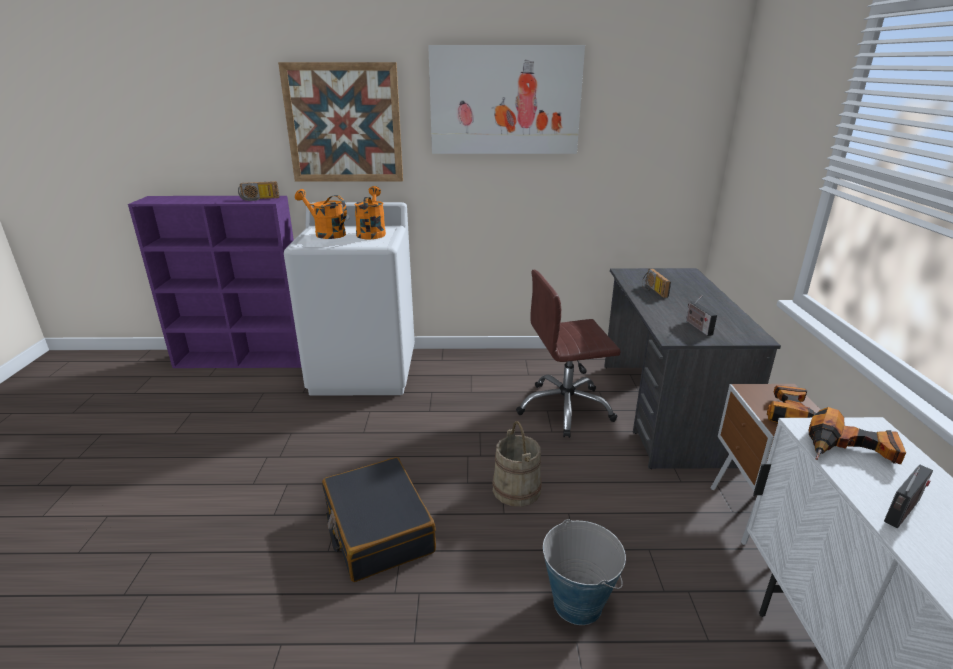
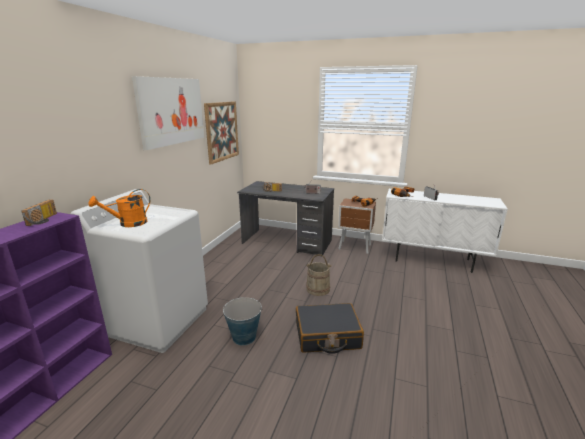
camera: 70 degrees left, 5 degrees down
(344, 124) = (86, 138): picture -> picture (222, 131)
(371, 233) = (153, 212): orange watering can -> none
(565, 409) = (267, 262): brown office chair -> none
(577, 603) = (385, 291): bucket -> bucket (244, 337)

